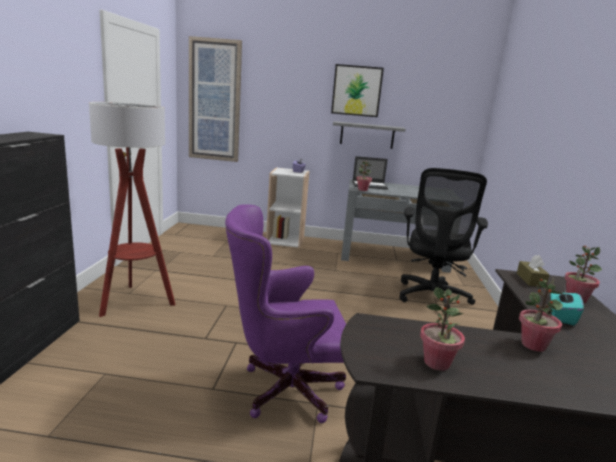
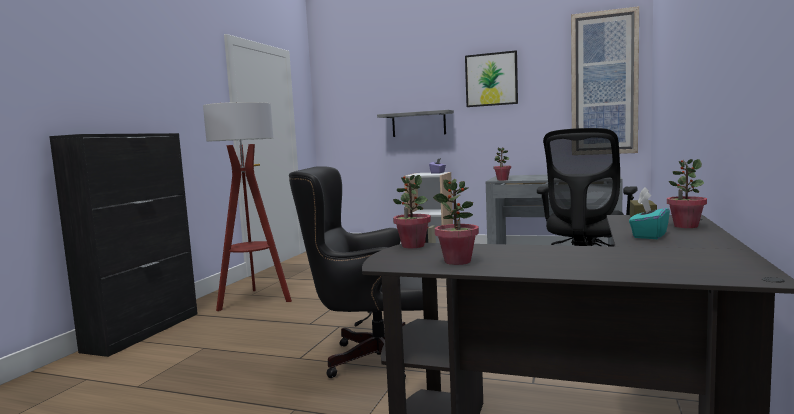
camera: 15 degrees right, 10 degrees down
(215, 101) = (349, 113): picture -> picture (604, 83)
(284, 390) = (371, 359): purple office chair -> black office chair
(367, 135) = (509, 125): grey shelf -> grey shelf (418, 124)
(370, 185) = (515, 177): laptop -> none
(533, 345) = (586, 250): potted plant -> potted plant (412, 246)

